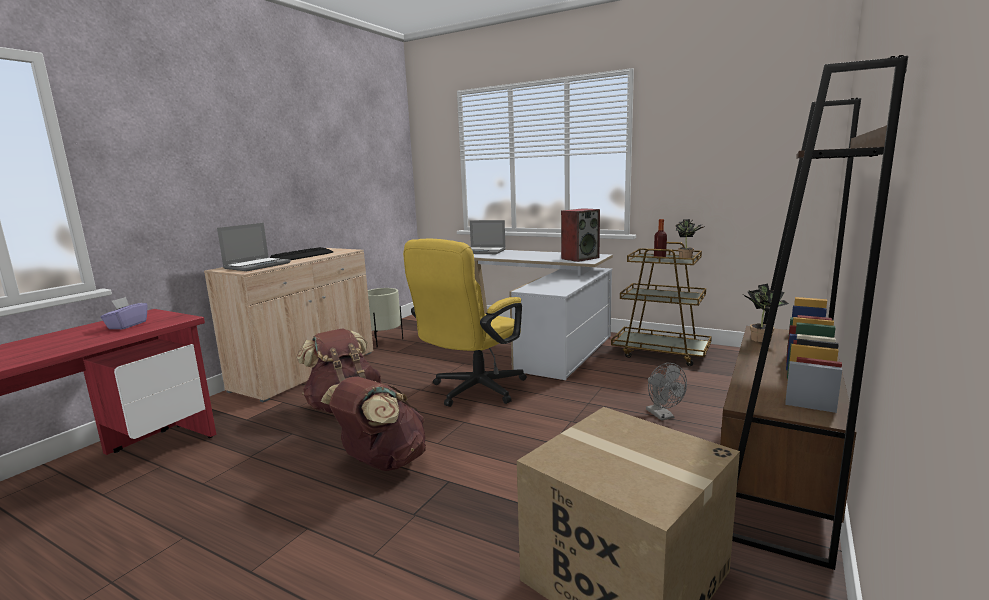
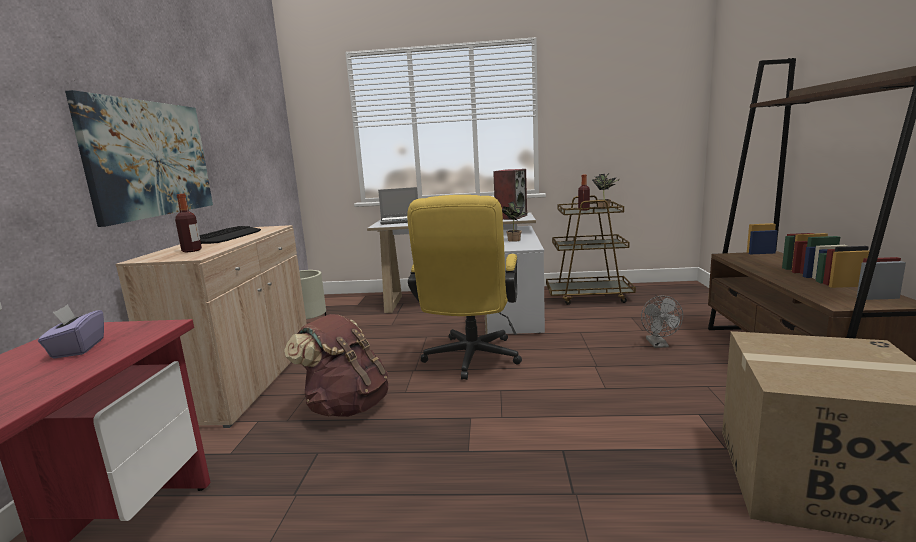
camera: 25 degrees left, 0 degrees up
(247, 194) = (150, 159): none -> picture
(257, 265) = (192, 250): laptop -> bottle
(382, 463) = (470, 453): brown backpack -> none
(663, 416) = (659, 345): grey fan -> grey fan turned 45 degrees clockwise
(761, 338) = (742, 260): potted plant -> potted plant (514, 240)

